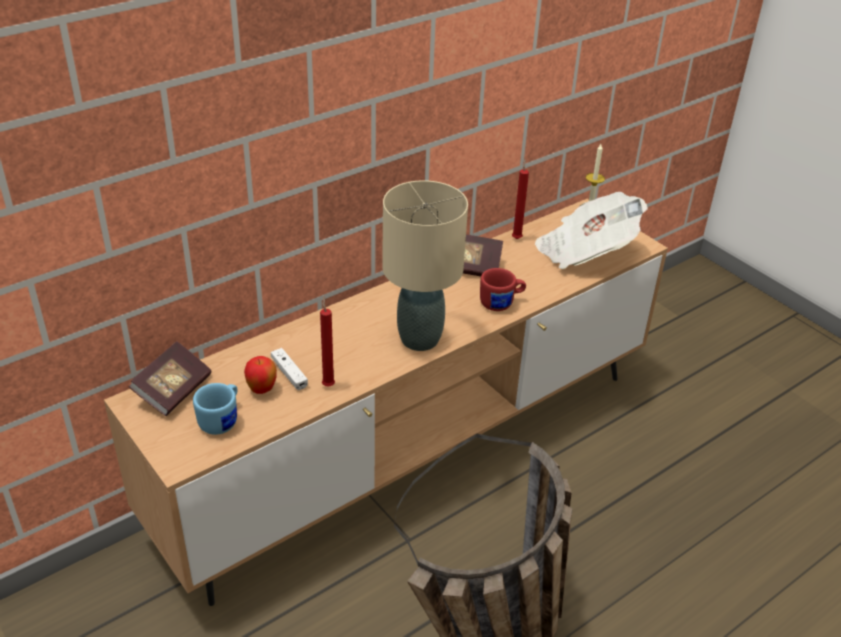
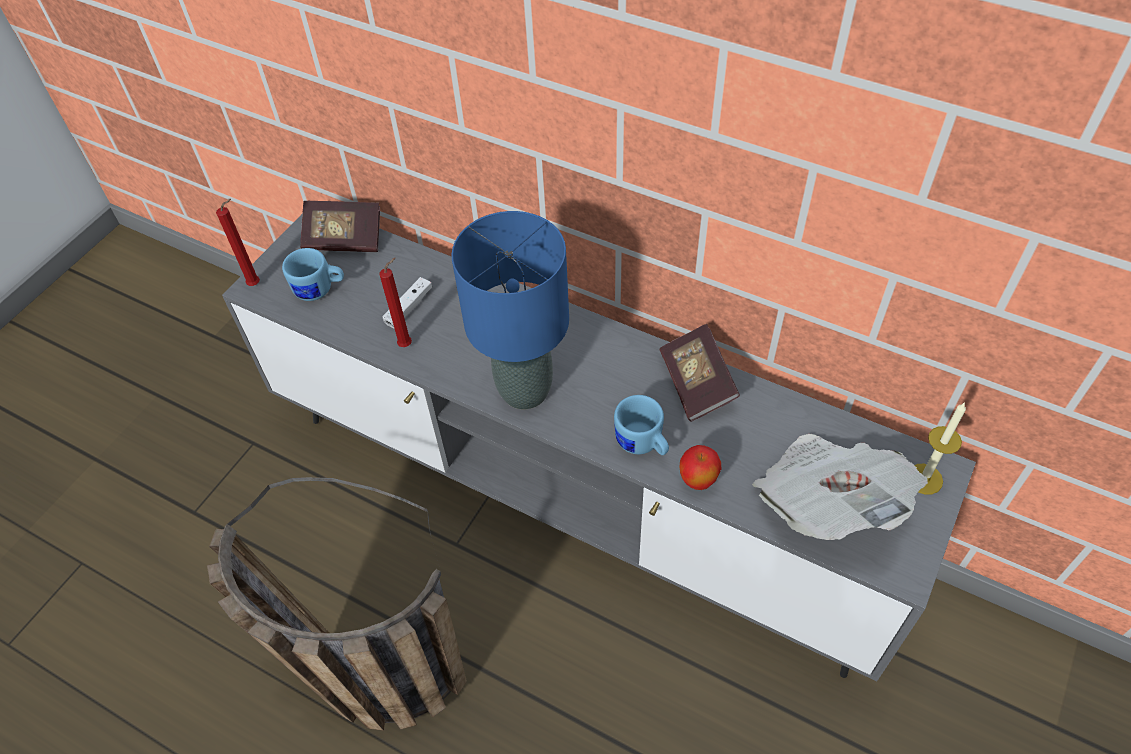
camera: 70 degrees right, 15 degrees up
(262, 390) = (374, 298): apple -> apple (697, 481)
(413, 454) = (574, 498): brown tv stand -> grey tv stand
(419, 339) = (523, 390): beige table lamp -> blue table lamp
(501, 303) = (642, 444): red mug -> blue mug
(516, 238) = (800, 412): red candle -> red candle (256, 284)

